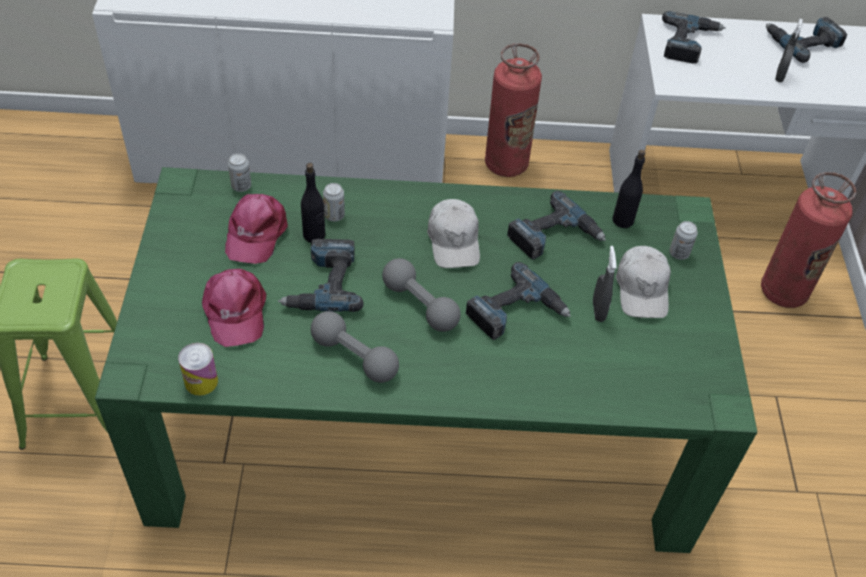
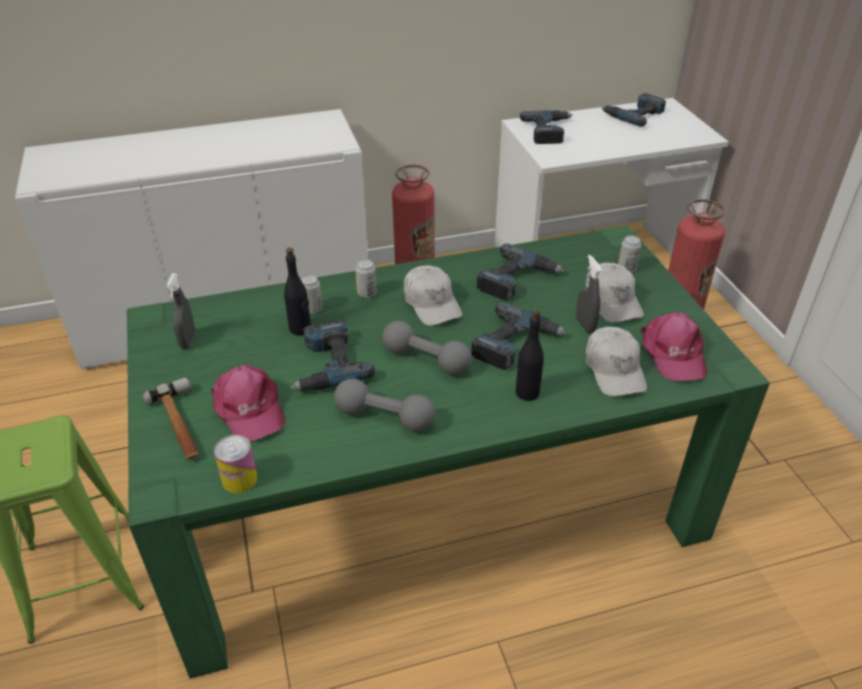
camera: 15 degrees left, 10 degrees down
(169, 310) = (181, 425): none -> hammer
(241, 186) = (212, 306): can -> can (366, 293)
(255, 233) = (242, 340): pink cap -> pink cap (673, 353)
(602, 370) = (614, 370): none -> white cap
(623, 220) = (567, 256): black bottle -> black bottle (527, 392)
(779, 76) = (629, 138): grey spray bottle -> grey spray bottle (188, 341)

